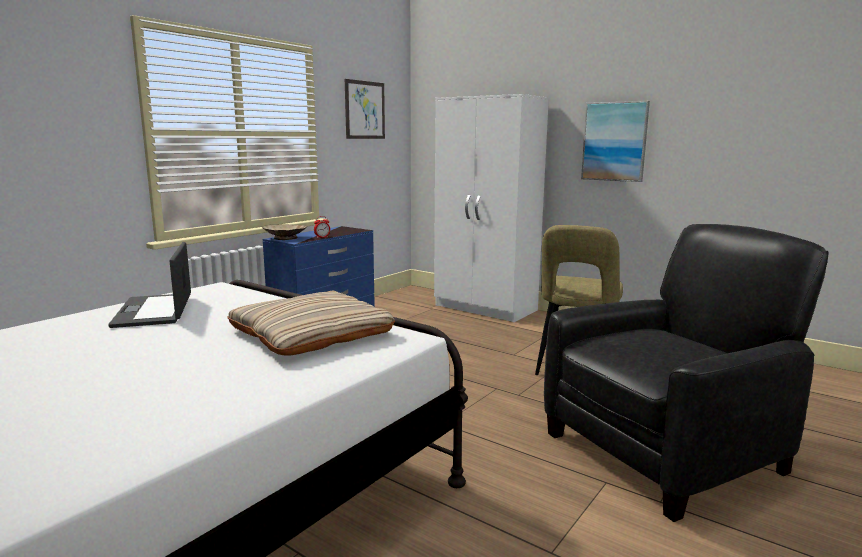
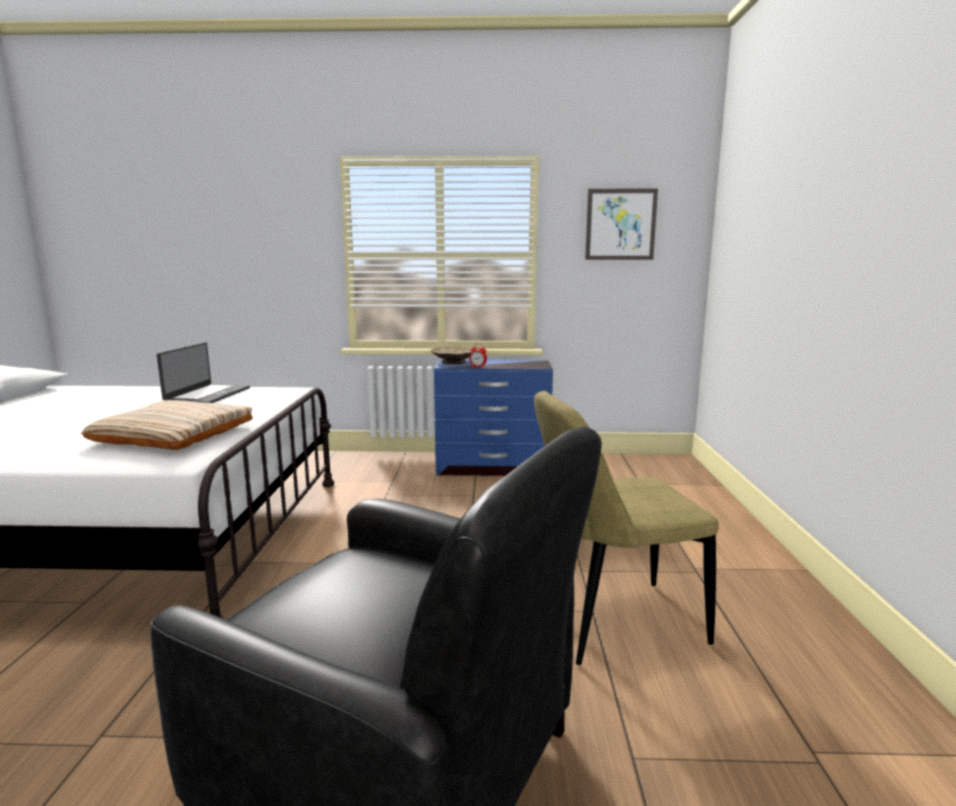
camera: 55 degrees right, 0 degrees up
(155, 311) = (207, 395): laptop -> laptop turned 150 degrees clockwise
(485, 308) = (705, 509): white wardrobe -> none
(614, 141) = (888, 264): picture -> none

